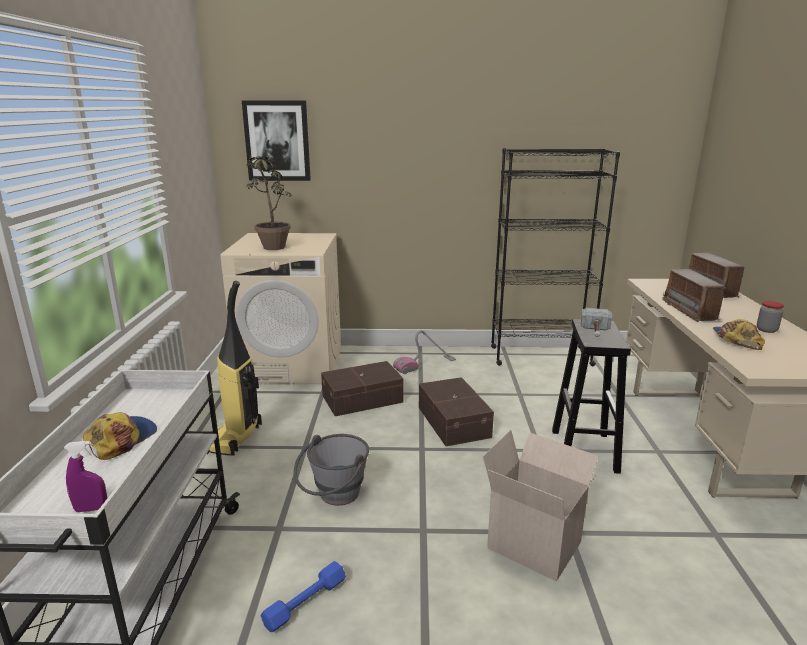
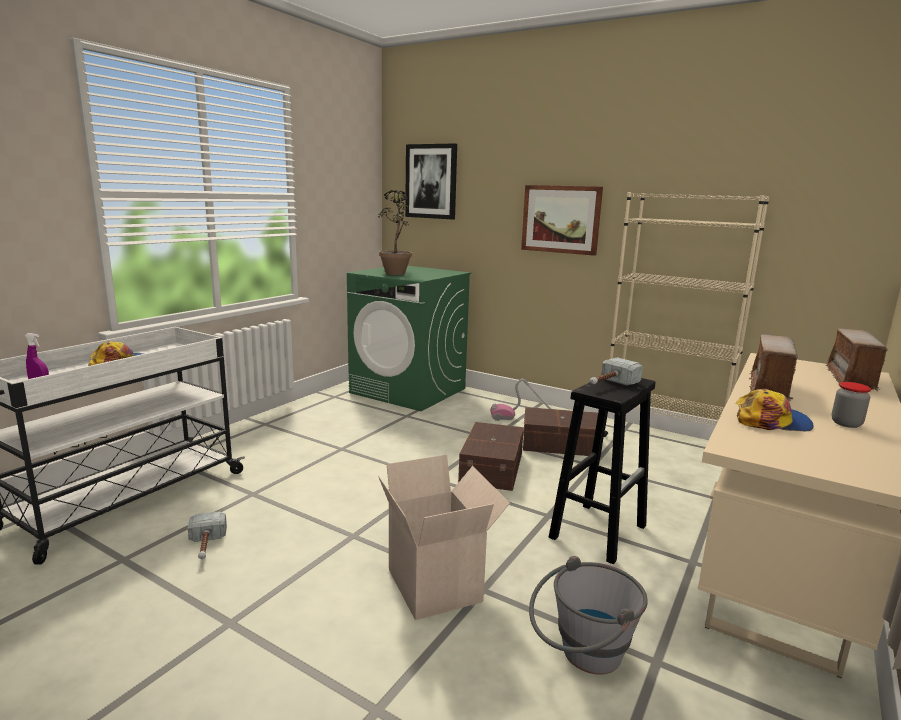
camera: 30 degrees right, 5 degrees down
(234, 439) = (299, 429): vacuum cleaner -> none
(292, 364) = (409, 391): beige washing machine -> green washing machine
(305, 602) = (206, 546): blue dumbbell -> hammer
(334, 497) = (317, 488): grey bucket -> grey bucket (581, 656)
(363, 399) = (433, 429): brown storage box -> brown storage box (561, 444)
(427, 174) = (561, 219): none -> picture
(540, 356) = (663, 440): black bookcase -> beige bookcase
(736, 340) = (771, 421): cap -> cap turned 60 degrees clockwise

